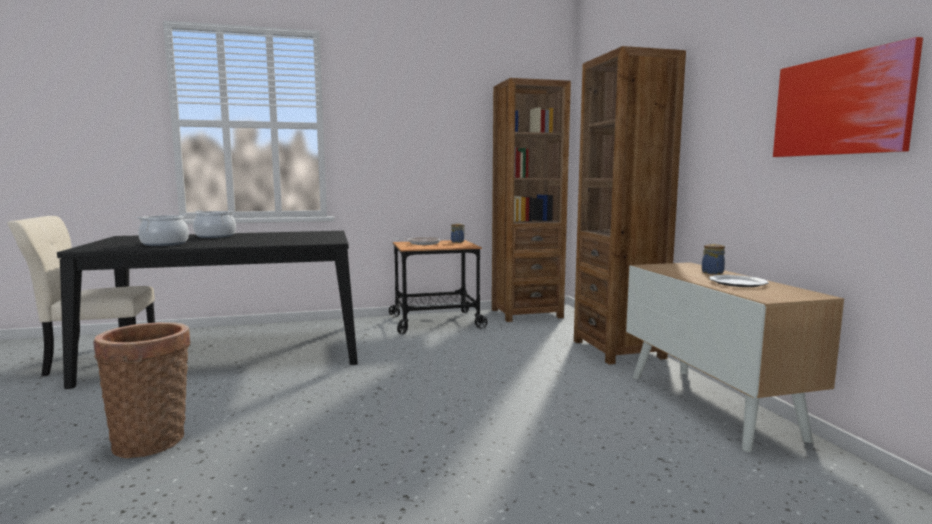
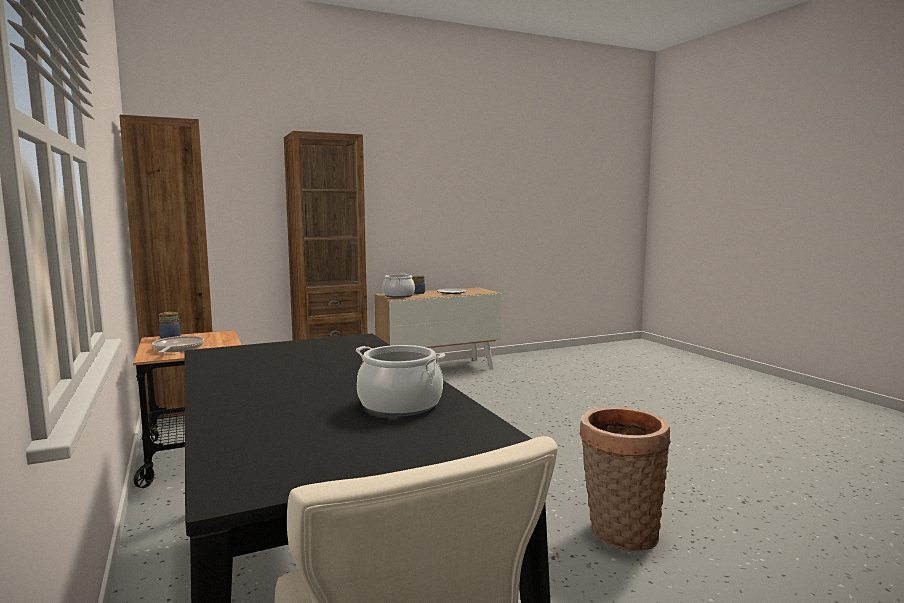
camera: 100 degrees left, 0 degrees up
(215, 236) = (263, 401): cooking pot -> cooking pot (398, 296)
(840, 105) = (463, 198): picture -> none

